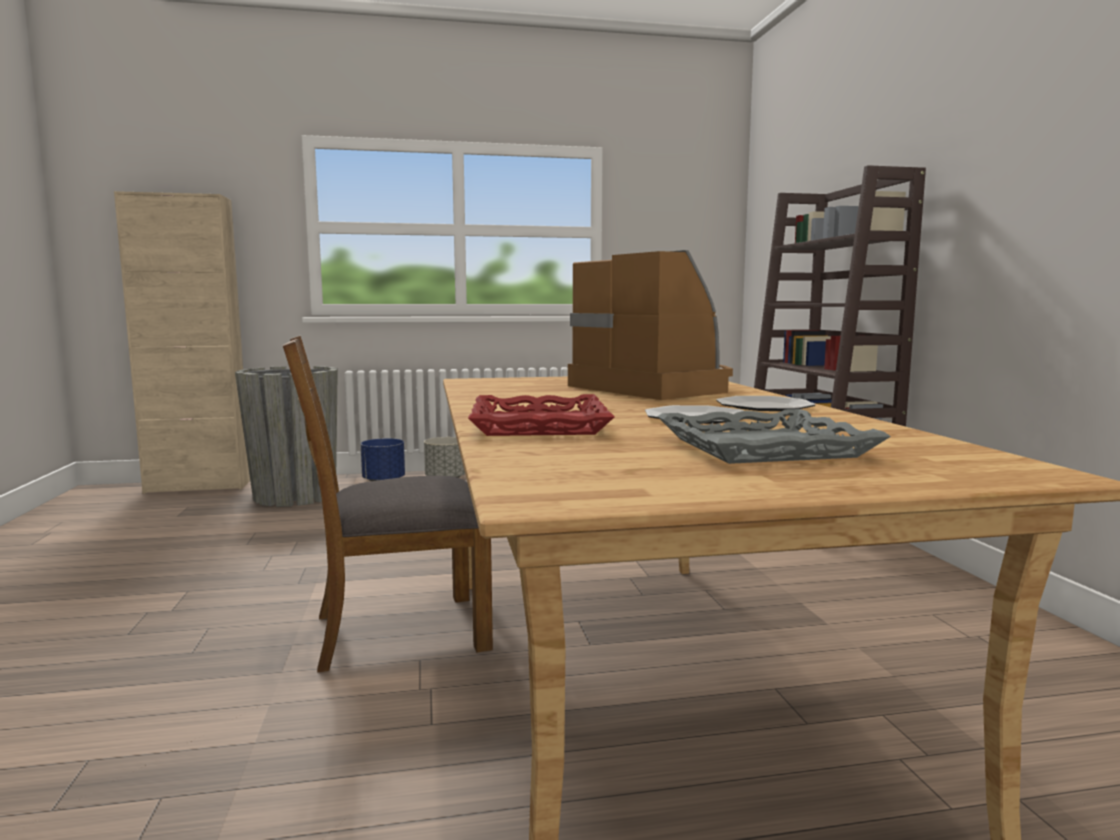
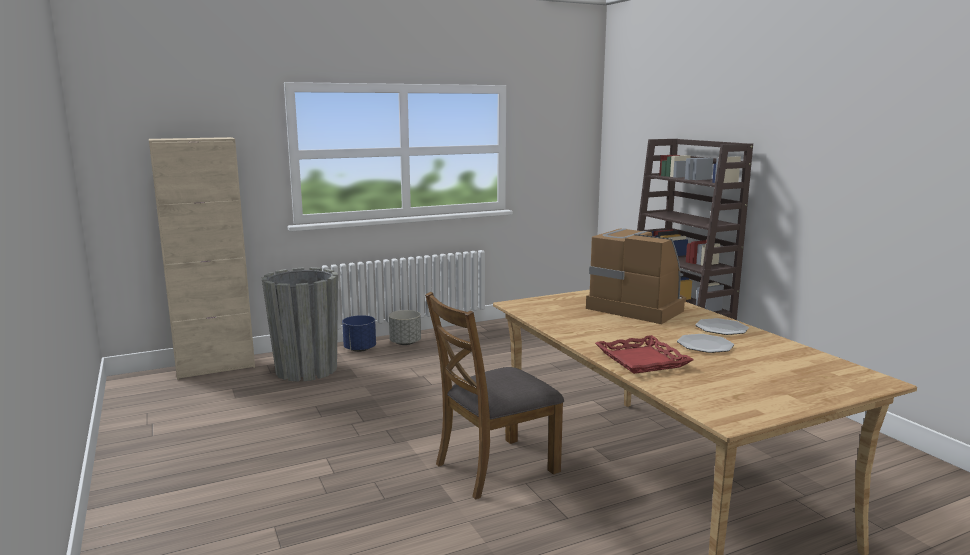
camera: 15 degrees left, 5 degrees up
(763, 448) = (766, 372): grey tray -> none

